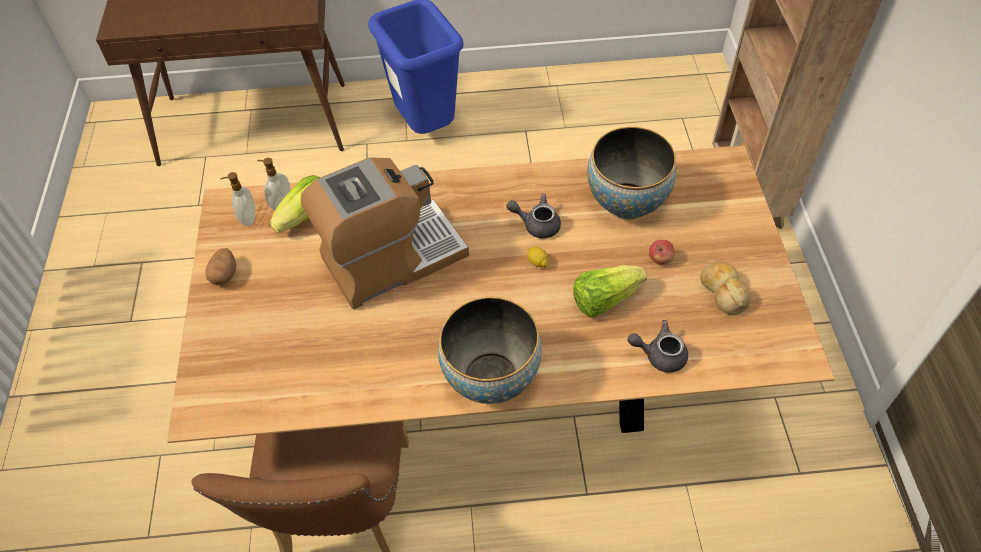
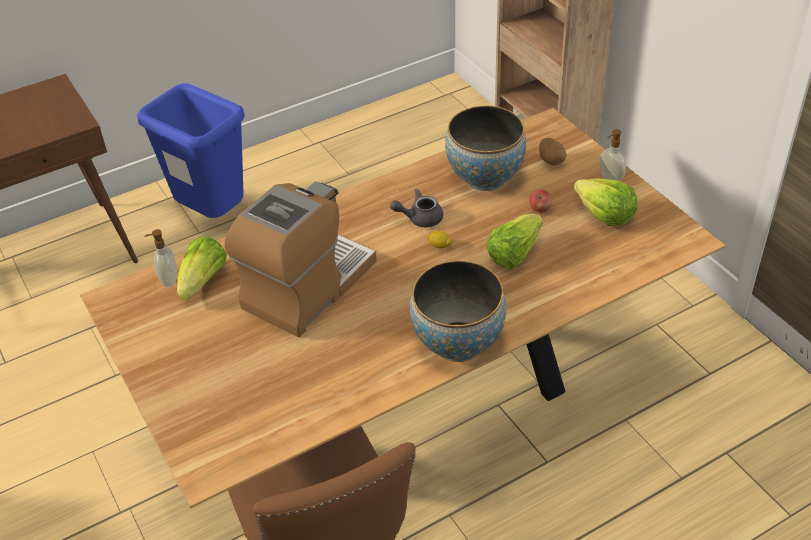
camera: 25 degrees left, 10 degrees down
(224, 274) = (152, 354): potato -> potato (551, 160)
(247, 218) = (142, 302): soap dispenser -> soap dispenser (610, 179)
(659, 355) = (584, 276): grey teapot -> none
(723, 292) = (604, 215): bread -> lettuce

